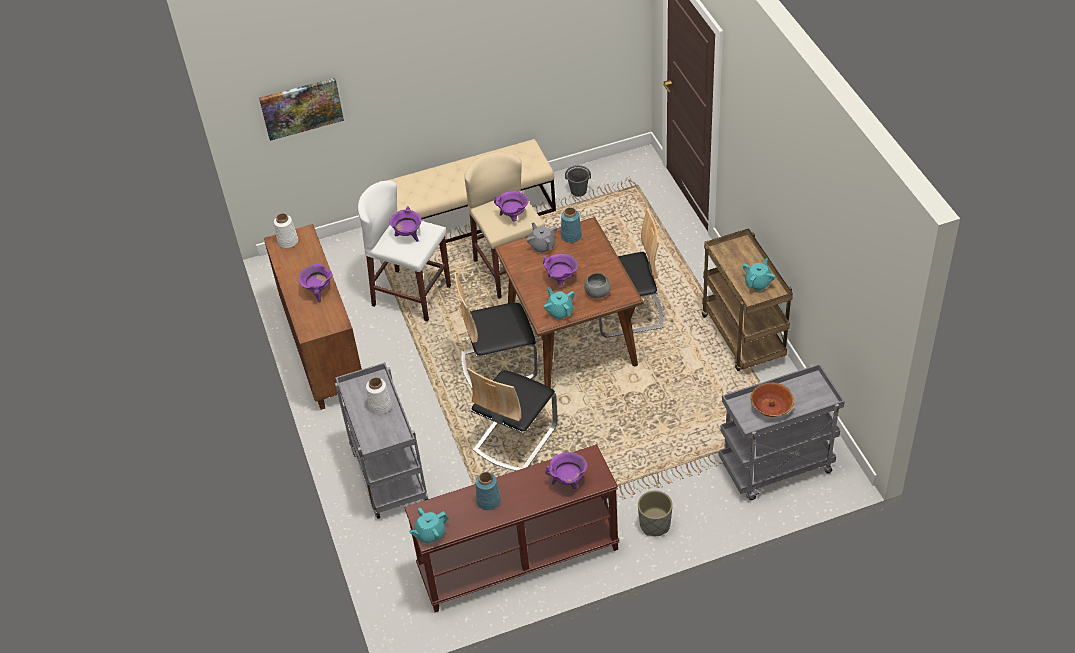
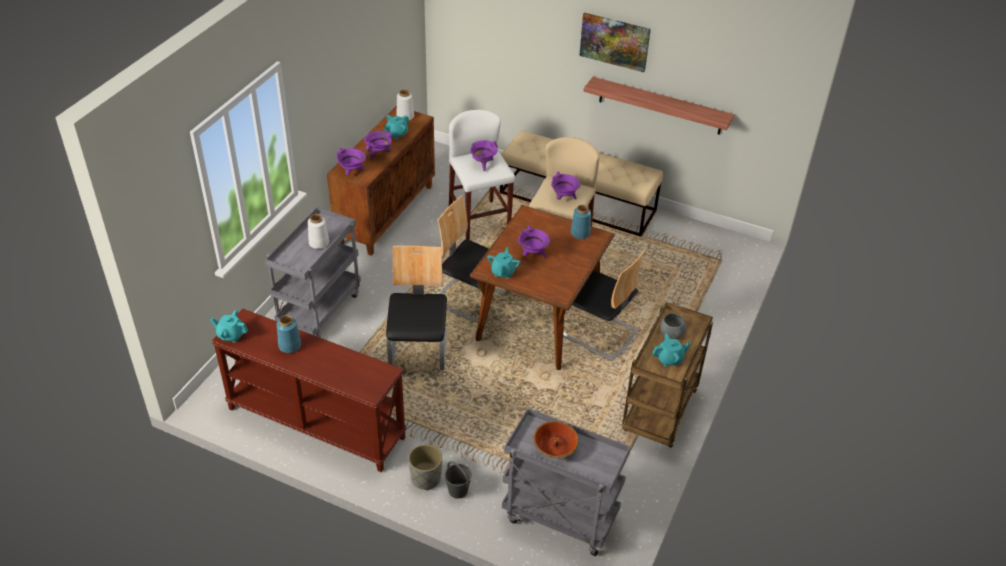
camera: 40 degrees right, 5 degrees down
(301, 108) = (483, 30): picture -> picture (615, 41)
(305, 263) = (396, 134): none -> turquoise teapot
(514, 79) = (660, 106): none -> shelf
(514, 438) = (419, 350): chair -> chair turned 105 degrees clockwise
(542, 246) = (552, 226): grey teapot -> none
(568, 482) = (350, 376): purple cooking pot -> purple cooking pot (352, 172)
(579, 191) = (674, 236): grey bucket -> grey bucket (458, 491)
(597, 293) = (544, 279): grey bowl -> grey bowl (671, 334)

